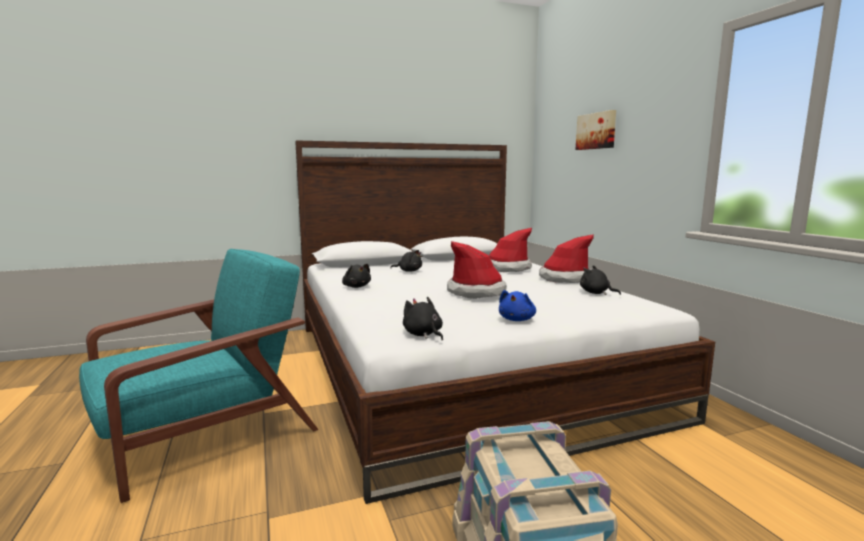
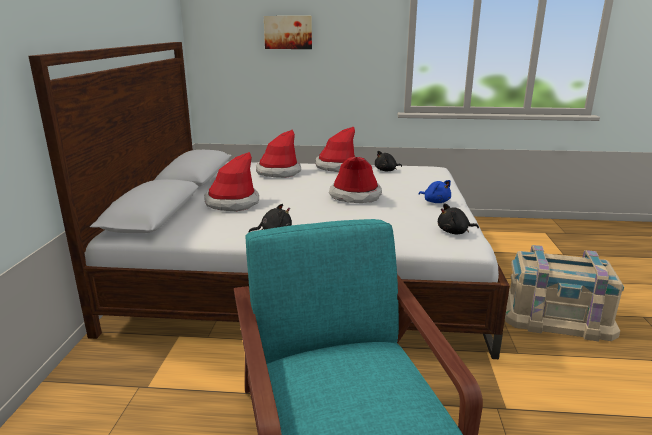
camera: 65 degrees left, 10 degrees up
(409, 271) = (232, 203): black plush toy -> hat

